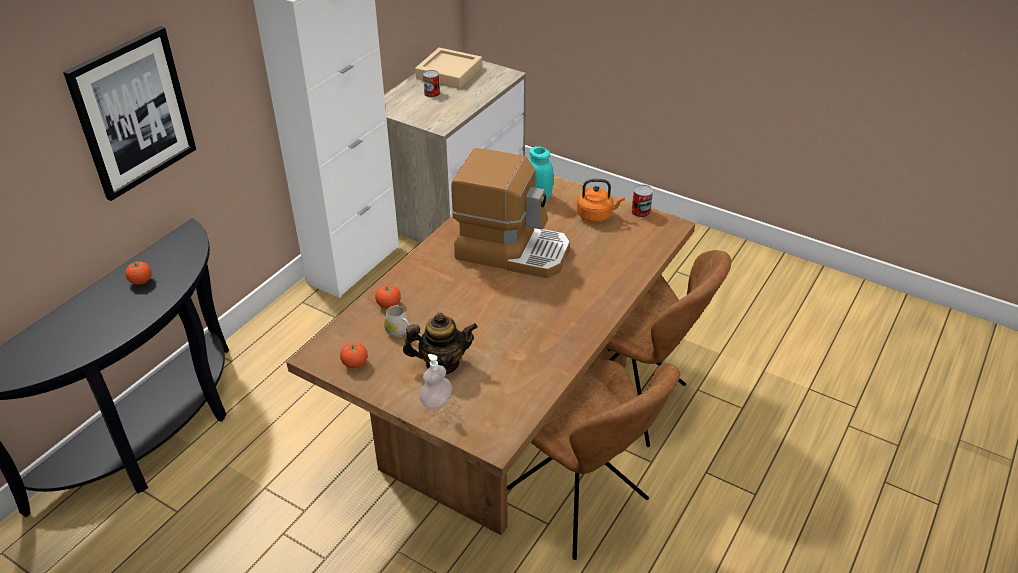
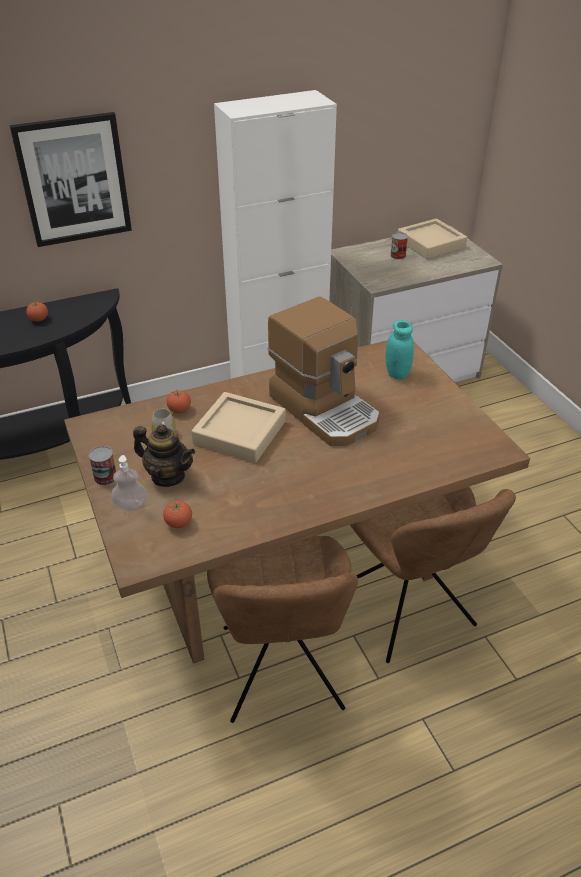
camera: 35 degrees right, 0 degrees up
(355, 364) = (106, 444): tomato -> tomato (179, 523)
(463, 300) = (239, 432): none -> beige tray
(596, 215) = (435, 411): orange kettle -> none
(640, 212) = (482, 425): can -> can (105, 477)

